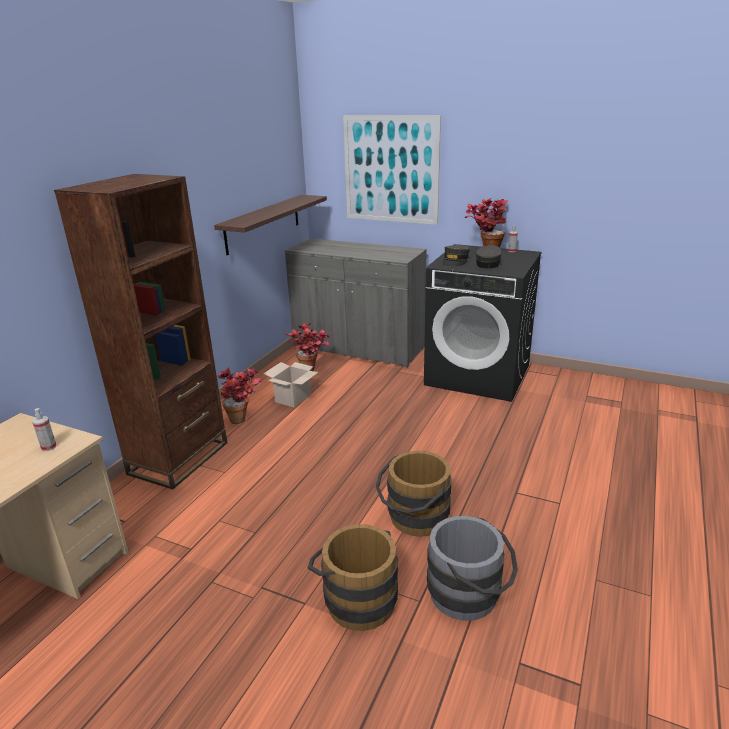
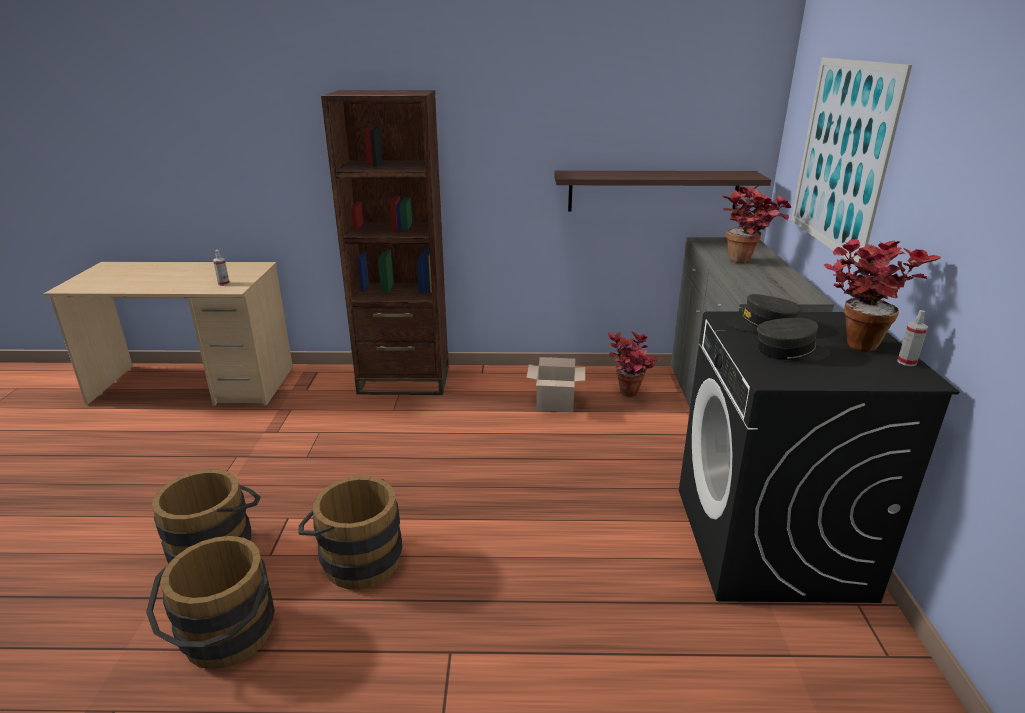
camera: 65 degrees right, 0 degrees up
(244, 419) = (490, 389): potted plant -> potted plant (746, 262)
(470, 595) = (226, 641): grey bucket -> brown bucket

